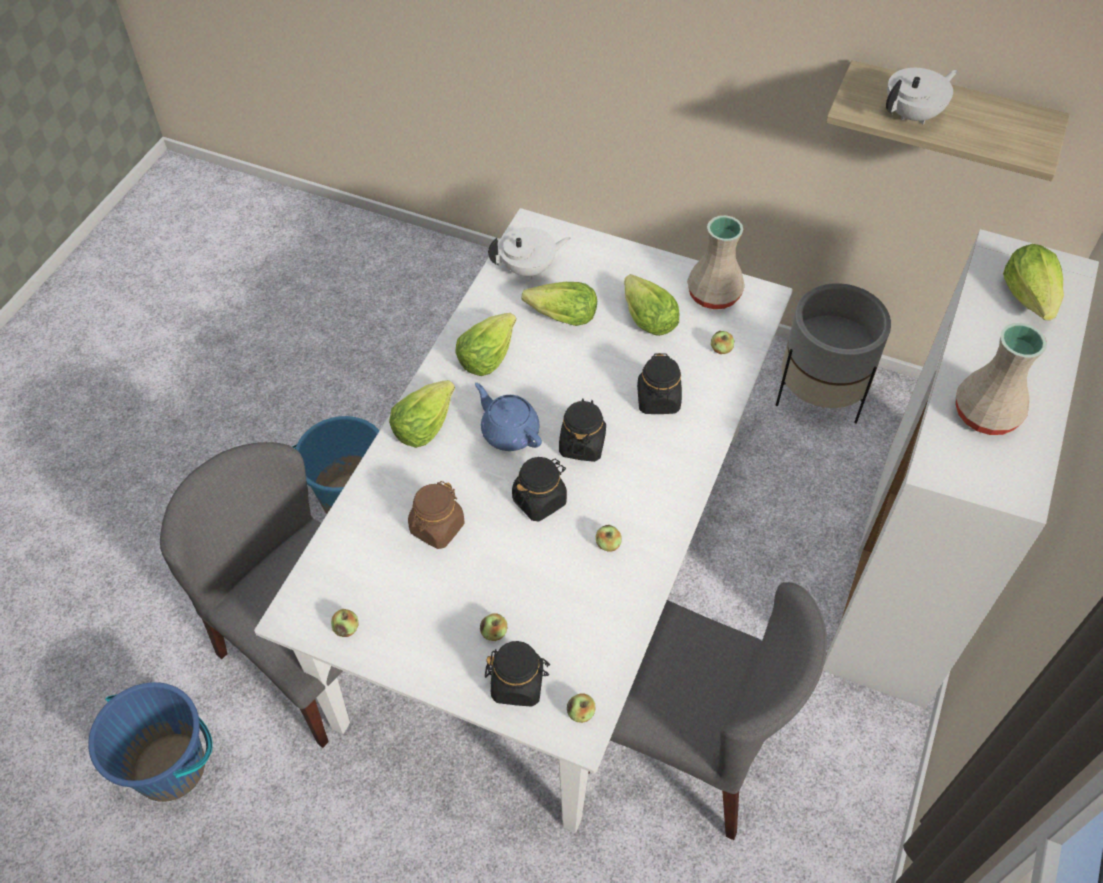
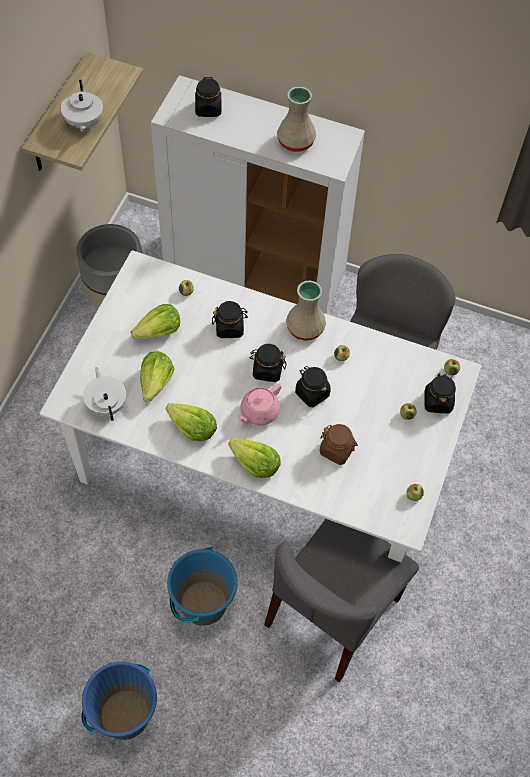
camera: 95 degrees left, 5 degrees up
(171, 767) = (424, 697): blue bucket -> blue bucket (124, 714)
(509, 432) = (258, 412): blue teapot -> pink teapot
(712, 294) = (137, 294): beige vase -> beige vase (305, 329)
(913, 115) = (83, 123): white teapot -> white teapot turned 150 degrees counterclockwise
(1030, 297) = (208, 109): lettuce -> black jar

